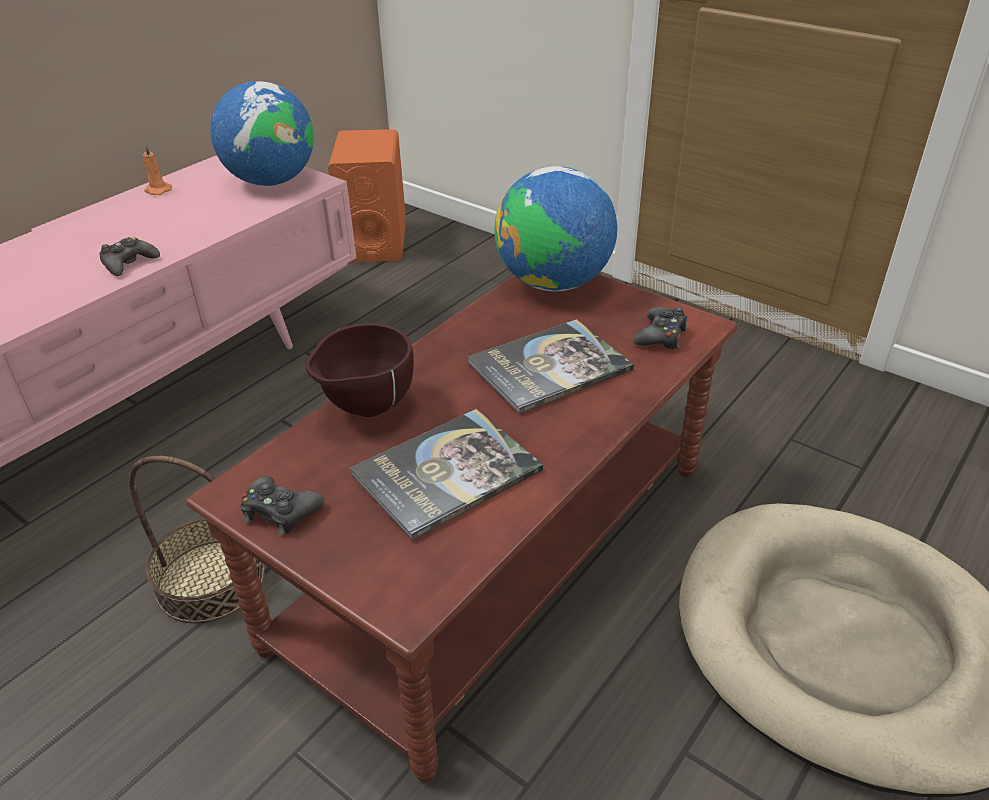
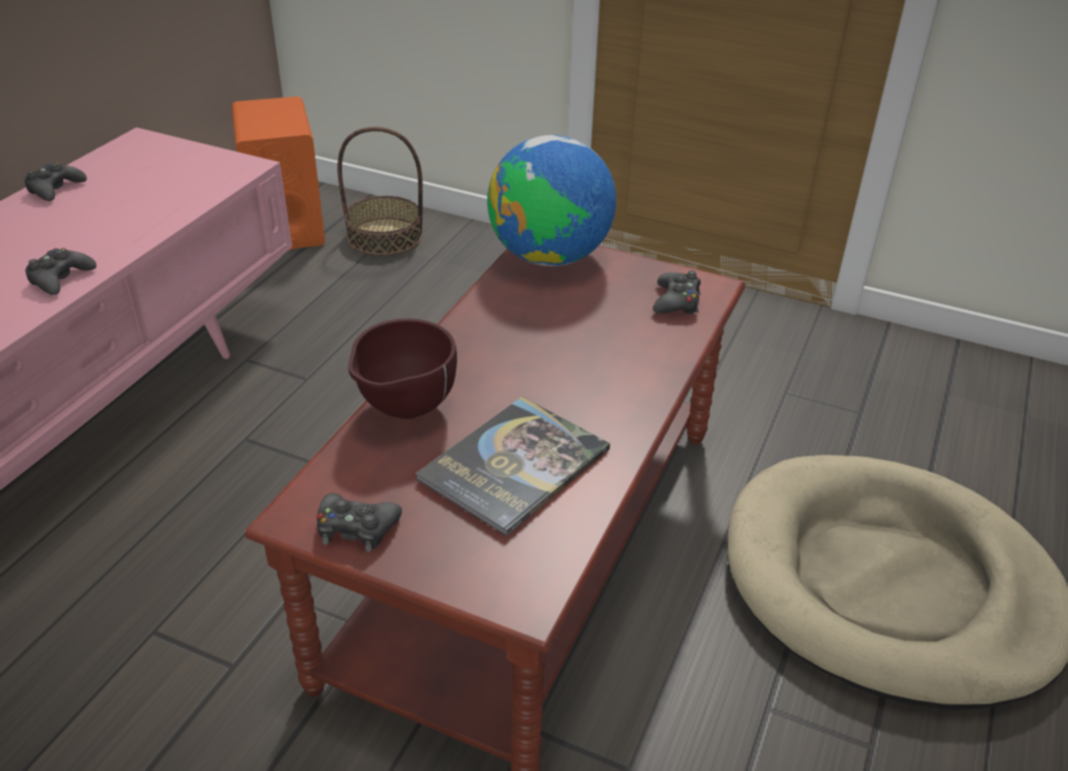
camera: 15 degrees left, 0 degrees up
(157, 190) = (55, 189): orange candle -> black game controller
(211, 580) = (224, 625): basket -> basket (385, 236)
(271, 181) = (191, 168): globe -> none
(549, 366) = (577, 345): book -> none

